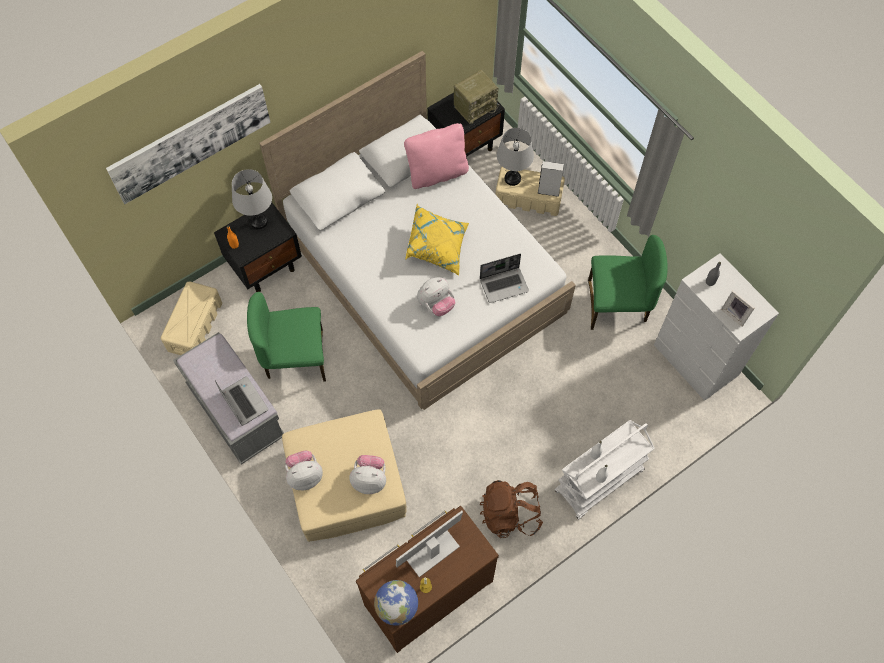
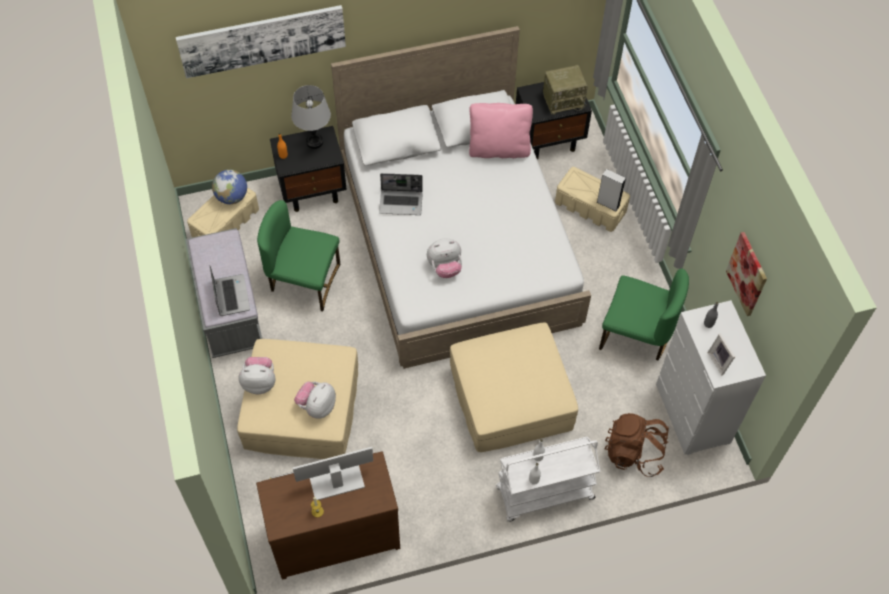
camera: 20 degrees right, 5 degrees down
(370, 479) = (317, 406): plush toy -> plush toy turned 90 degrees counterclockwise
(397, 607) = (283, 519): globe -> globe (232, 197)
(437, 247) = (469, 216): yellow pillow -> none
(504, 285) = (518, 270): laptop -> laptop (401, 202)
(510, 514) = (444, 493): brown backpack -> brown backpack (634, 452)
(512, 178) = (577, 181): grey table lamp -> none
(531, 402) = (510, 397): none -> beige ottoman
(735, 226) = (747, 274): none -> picture

